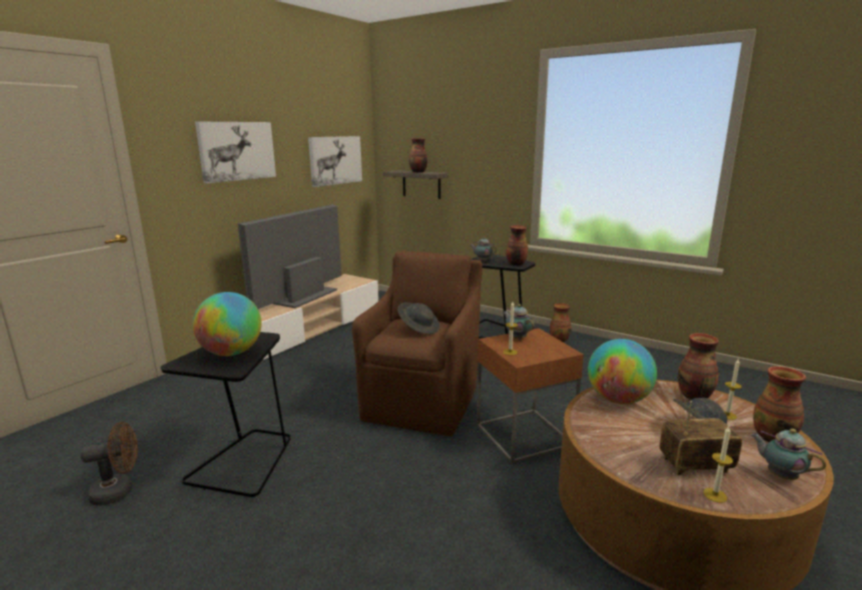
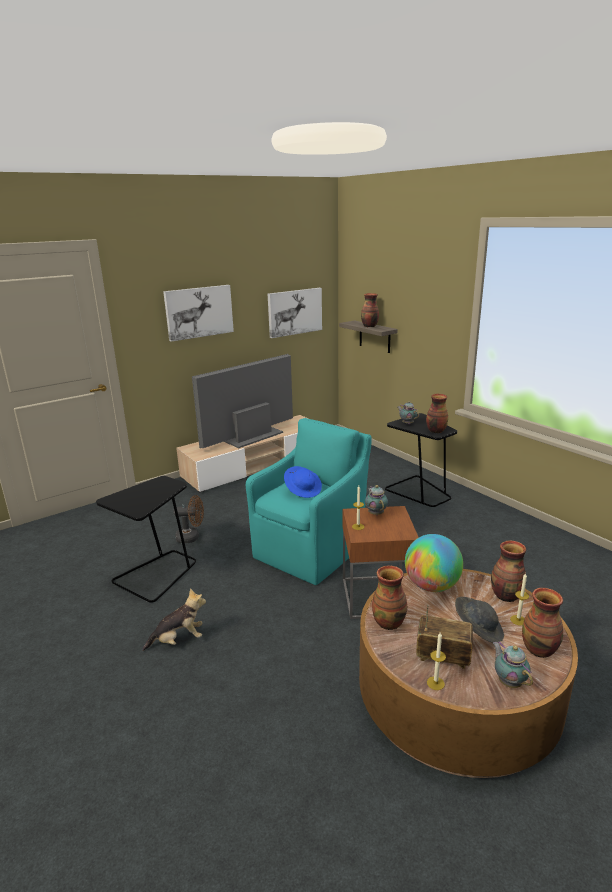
camera: 20 degrees right, 5 degrees up
(119, 491) = (73, 579): brown fan -> brown fan (191, 537)
(231, 353) = (145, 496): globe -> none
(317, 535) = (179, 640): none -> plush toy
(419, 328) = (303, 490): grey hat -> blue hat
(423, 402) = (311, 550): brown armchair -> turquoise armchair
(559, 339) = (476, 508): vase -> vase (389, 622)

